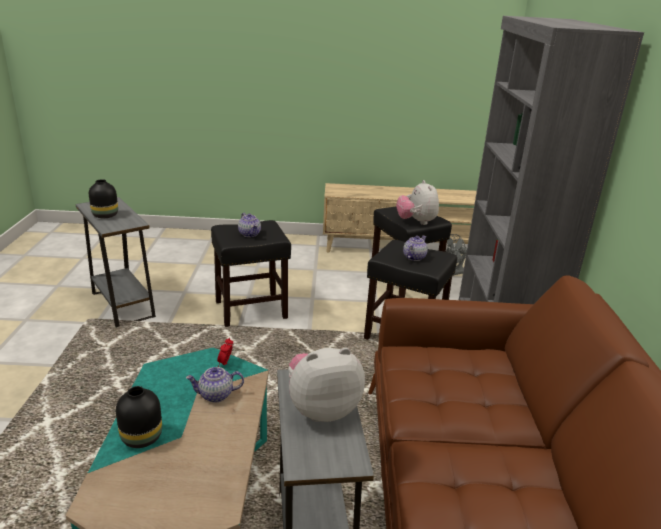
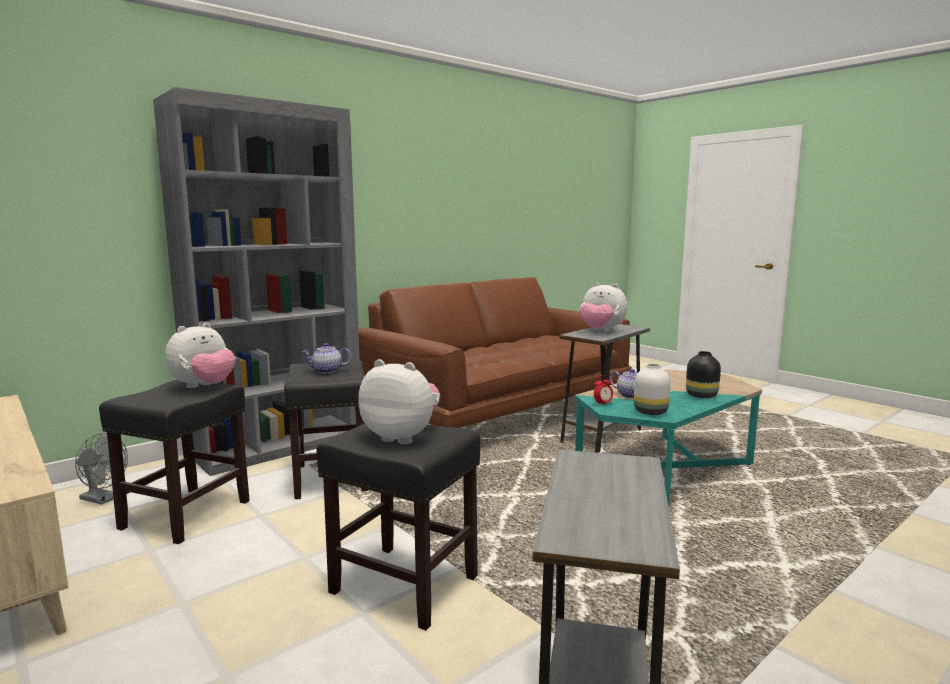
camera: 130 degrees left, 15 degrees down
(104, 215) = (624, 495): black vase -> none
(173, 371) = (651, 412): none -> white vase
(250, 234) = (402, 437): teapot -> plush toy

